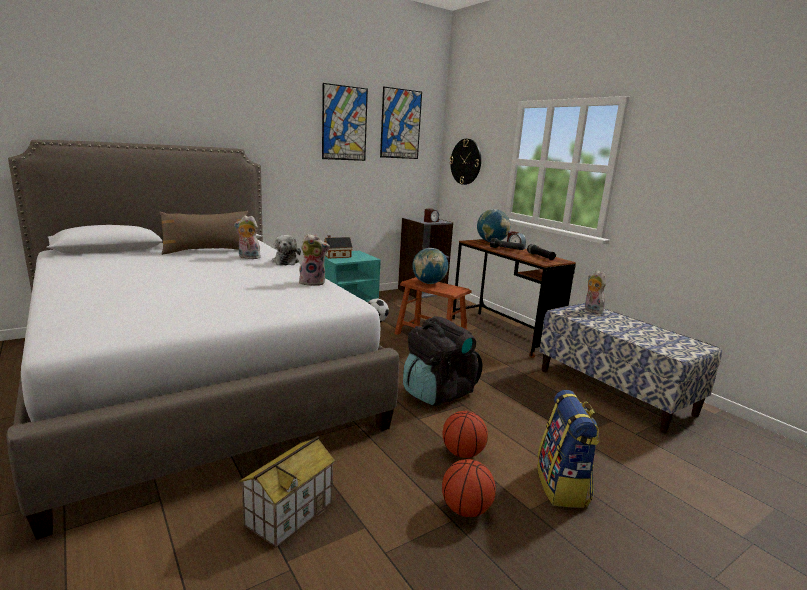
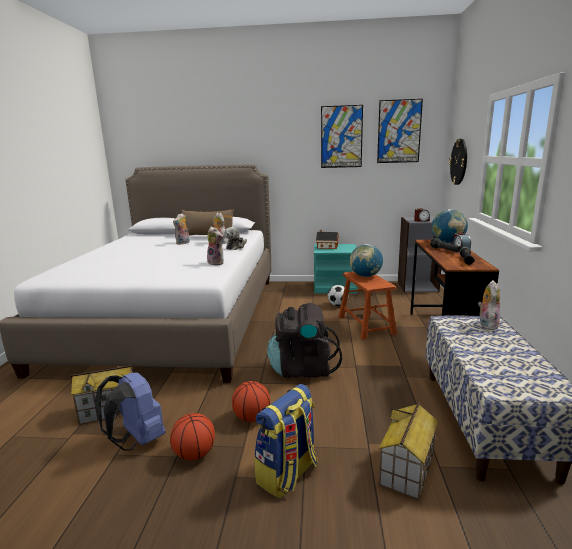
camera: 40 degrees right, 0 degrees up
(192, 262) = (183, 243): none -> plush toy
(385, 527) = (137, 440): none -> blue backpack
(624, 444) = (407, 470): none -> toy house

